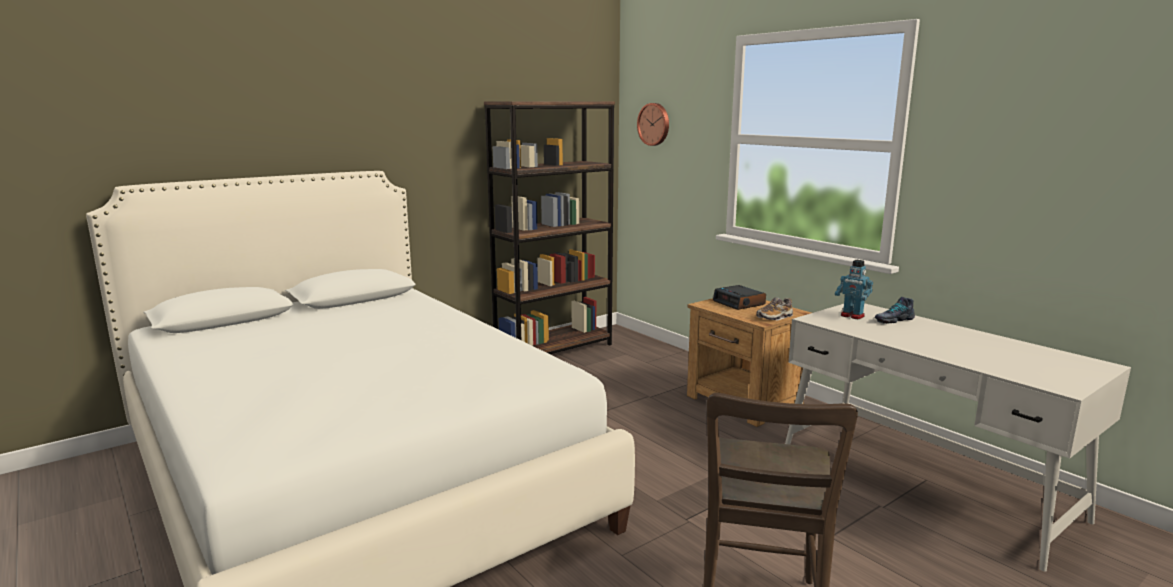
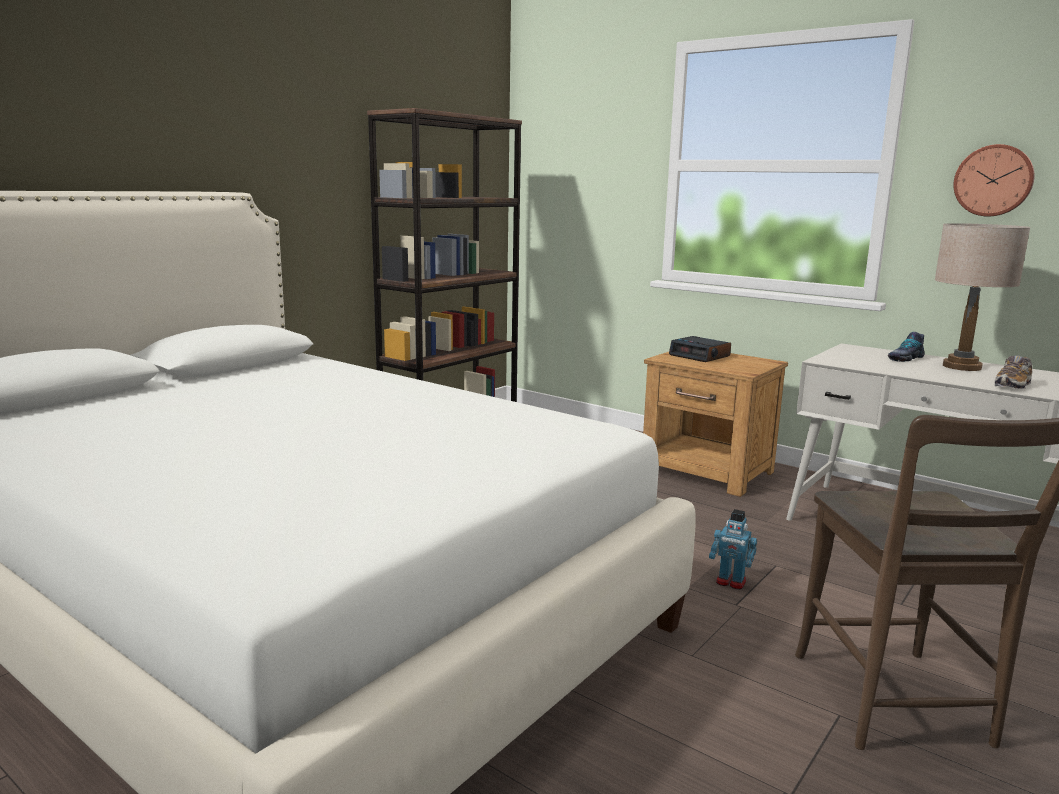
camera: 15 degrees left, 0 degrees up
(654, 124) = (561, 152): wall clock -> wall clock (993, 180)
(774, 317) = (753, 367): shoe -> shoe (1012, 385)
(852, 316) = (860, 356): toy robot -> toy robot (730, 582)
(937, 332) = (961, 366): none -> beige table lamp

